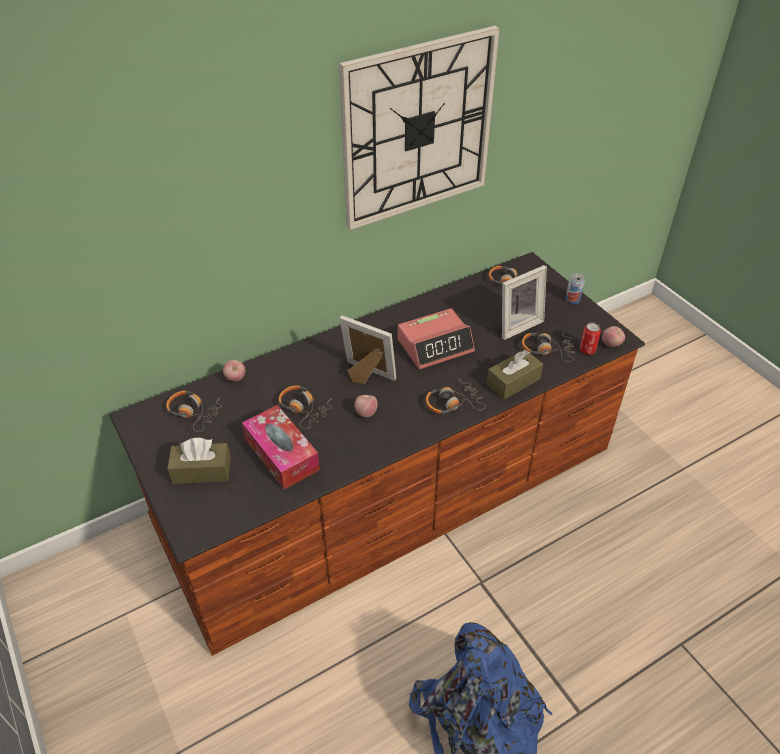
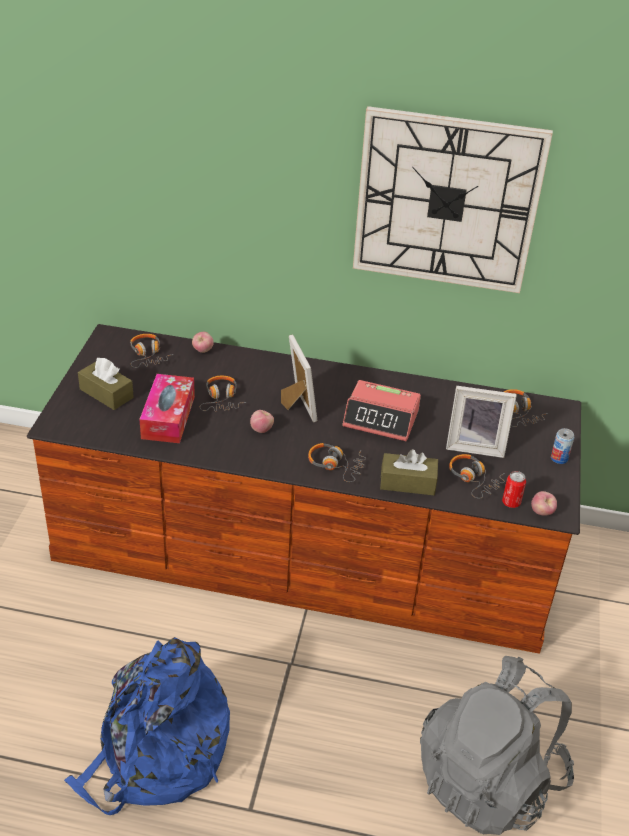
camera: 40 degrees right, 5 degrees down
(675, 556) = (489, 780): none -> grey backpack

